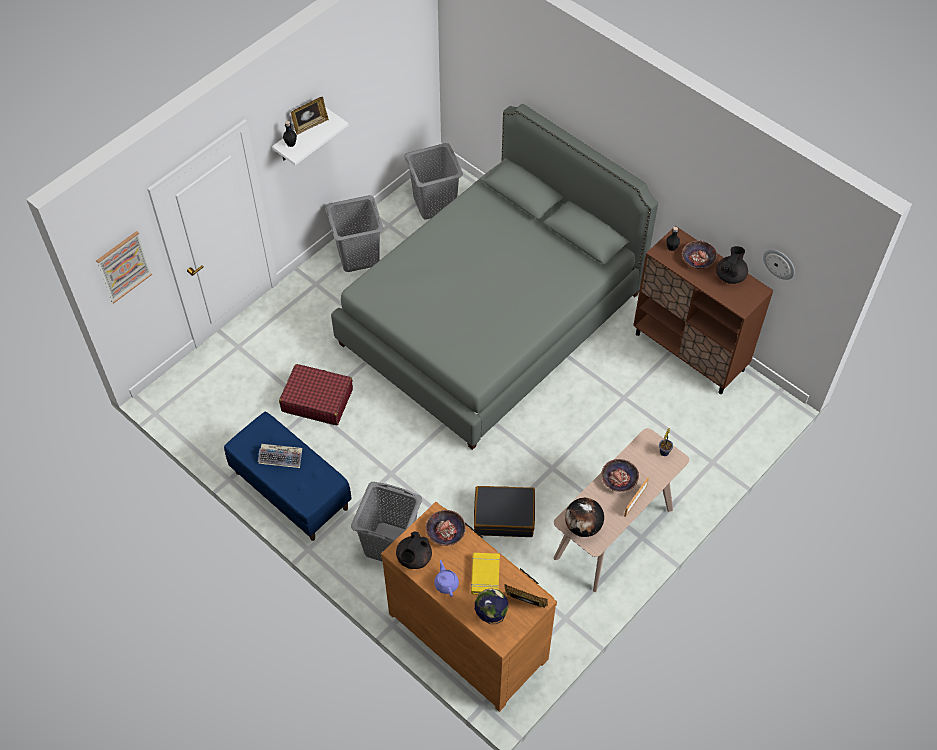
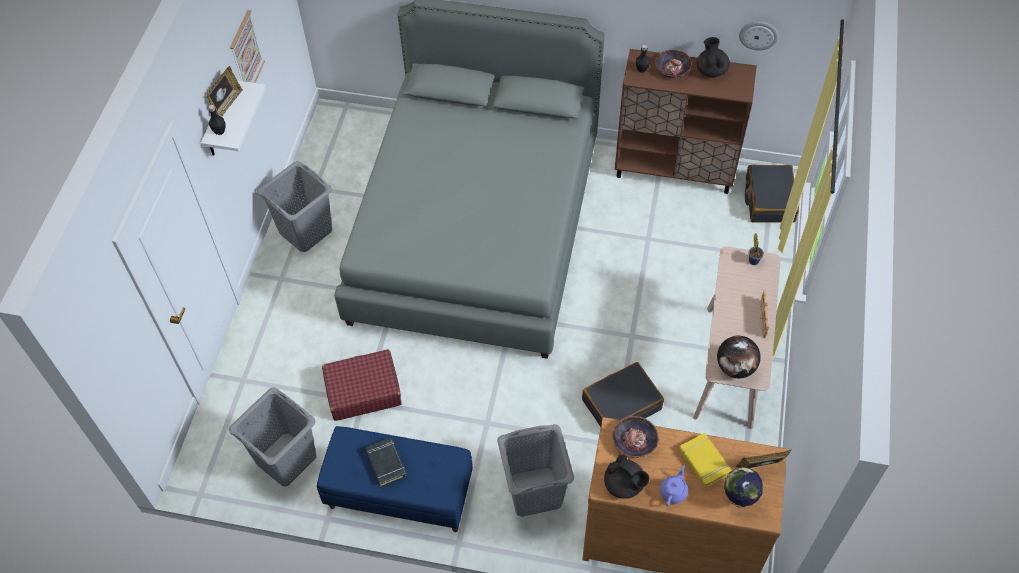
camera: 30 degrees left, 0 degrees up
(123, 266) = (117, 345): picture -> picture (246, 54)
(281, 457) = (386, 463): keyboard -> black book
(413, 558) = (624, 485): black teapot -> black teapot turned 45 degrees counterclockwise
(435, 204) = (347, 147): grey laundry basket -> grey laundry basket (286, 459)
(446, 583) = (673, 491): purple teapot -> purple teapot turned 75 degrees clockwise
(619, 479) = (734, 306): bowl -> none
(753, 417) = (769, 200): none -> black suitcase

